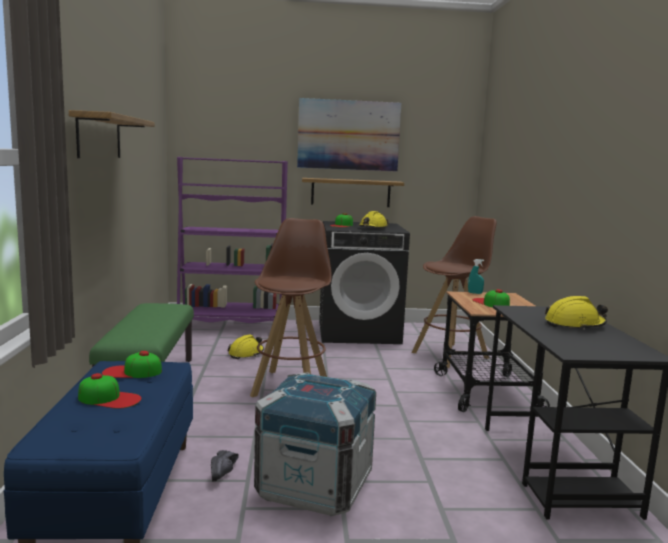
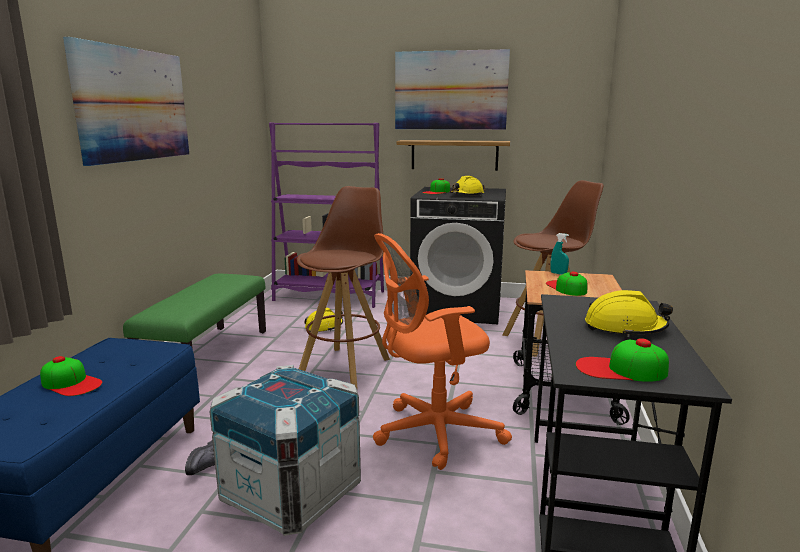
camera: 15 degrees right, 5 degrees up
(99, 137) = (133, 105): shelf -> picture
(132, 372) = (124, 352): cap -> cap (620, 369)
(401, 431) = (432, 433): none -> orange office chair

